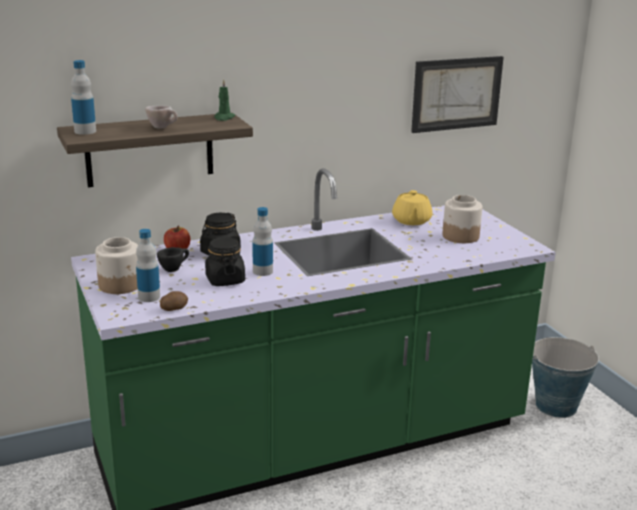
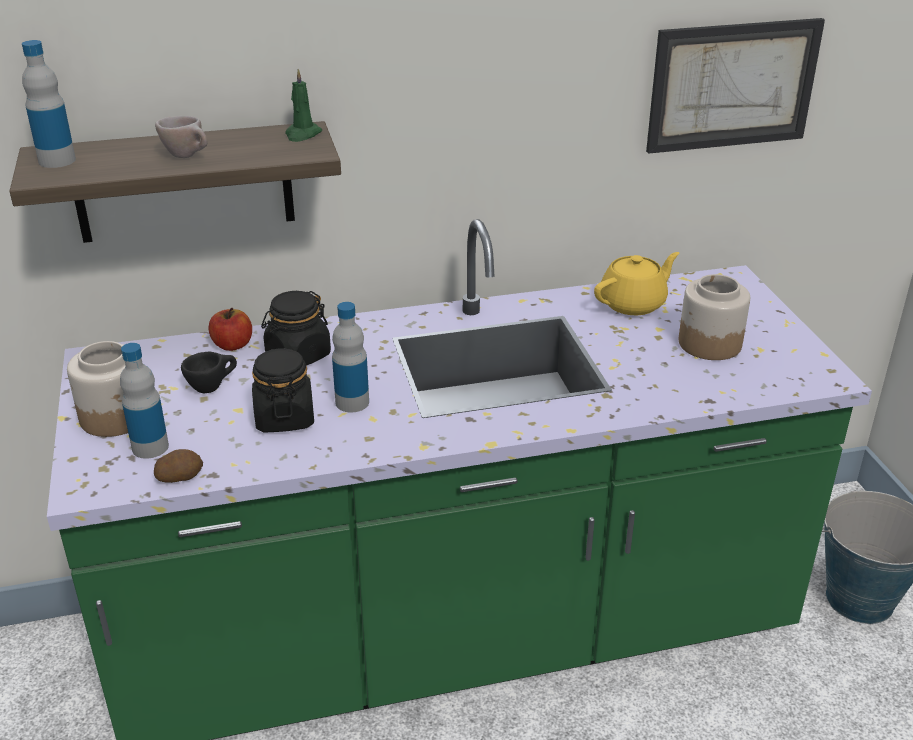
camera: 10 degrees right, 10 degrees up
(411, 221) = (633, 303): yellow teapot -> yellow teapot turned 135 degrees counterclockwise

